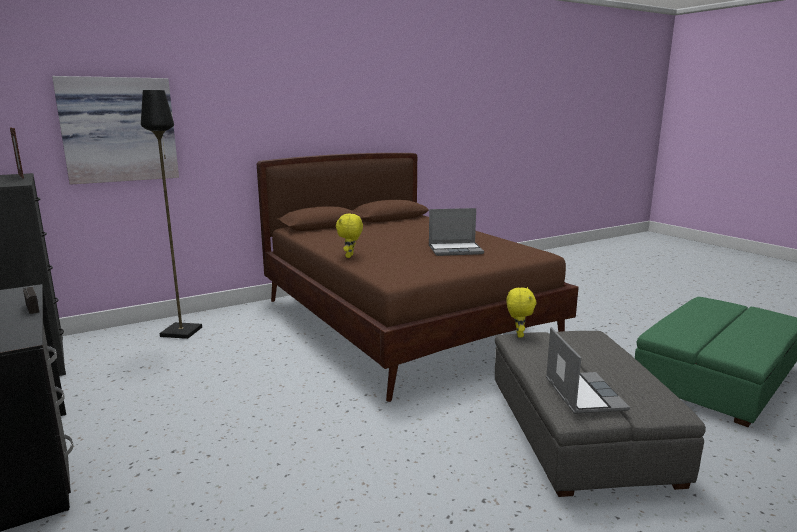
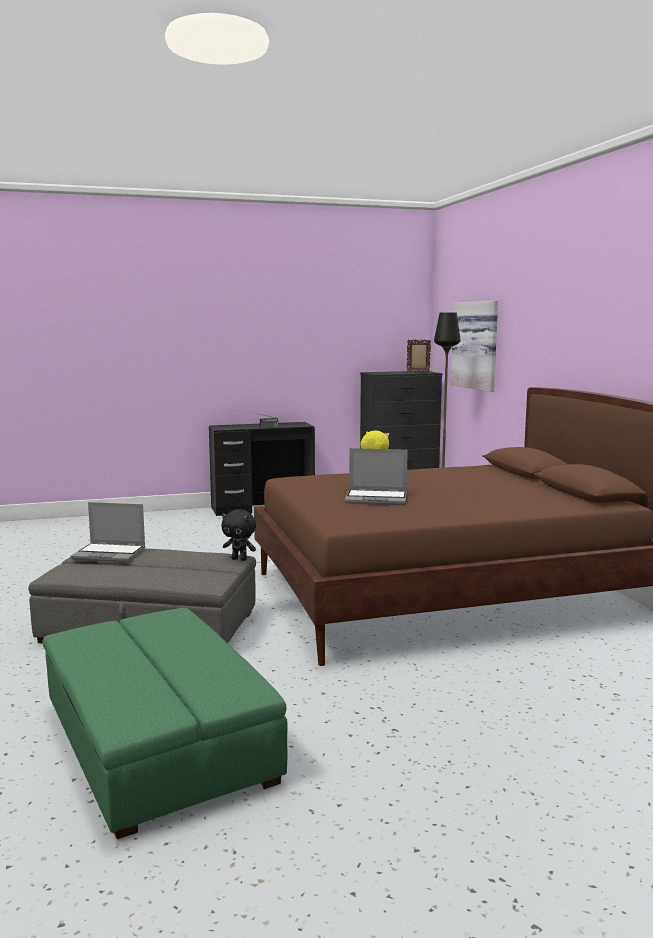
camera: 105 degrees right, 5 degrees down
(456, 250) = (377, 499): laptop -> laptop turned 90 degrees counterclockwise
(518, 334) = (239, 559): yellow plush toy -> black plush toy

